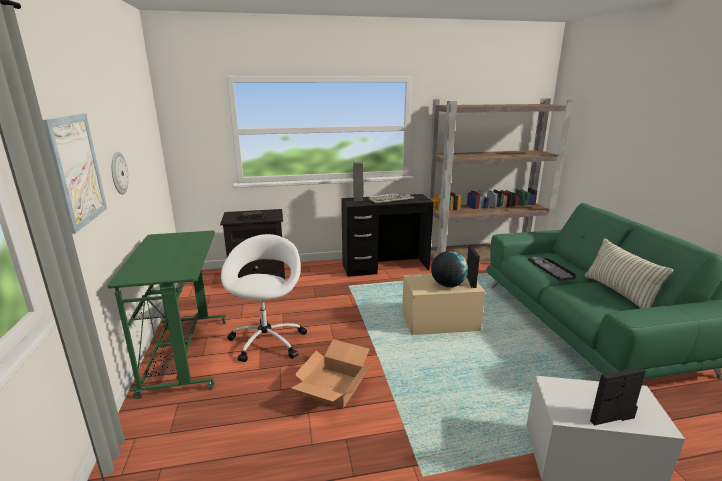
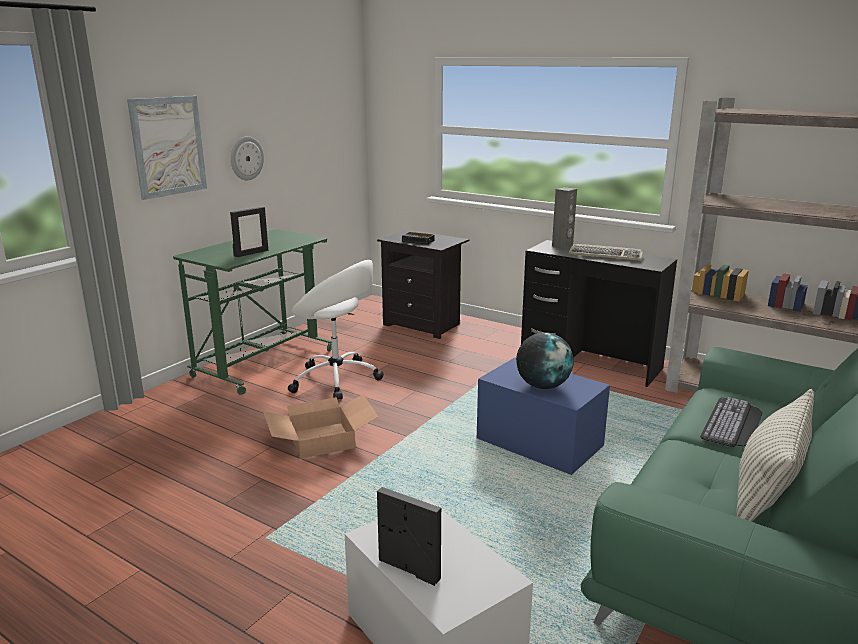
camera: 45 degrees right, 0 degrees up
(268, 341) = (337, 380): white office chair -> white office chair turned 60 degrees clockwise
(439, 321) = (539, 442): beige storage box -> blue storage box
(470, 281) = (582, 394): picture frame -> picture frame (251, 253)

